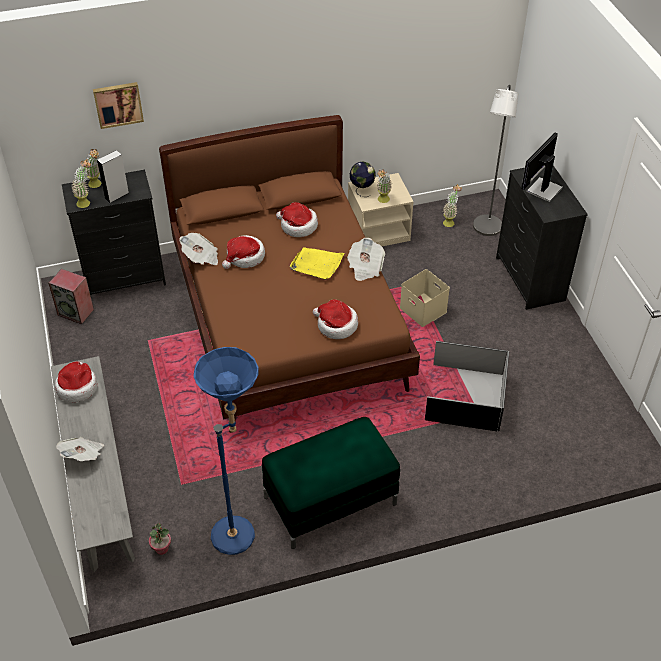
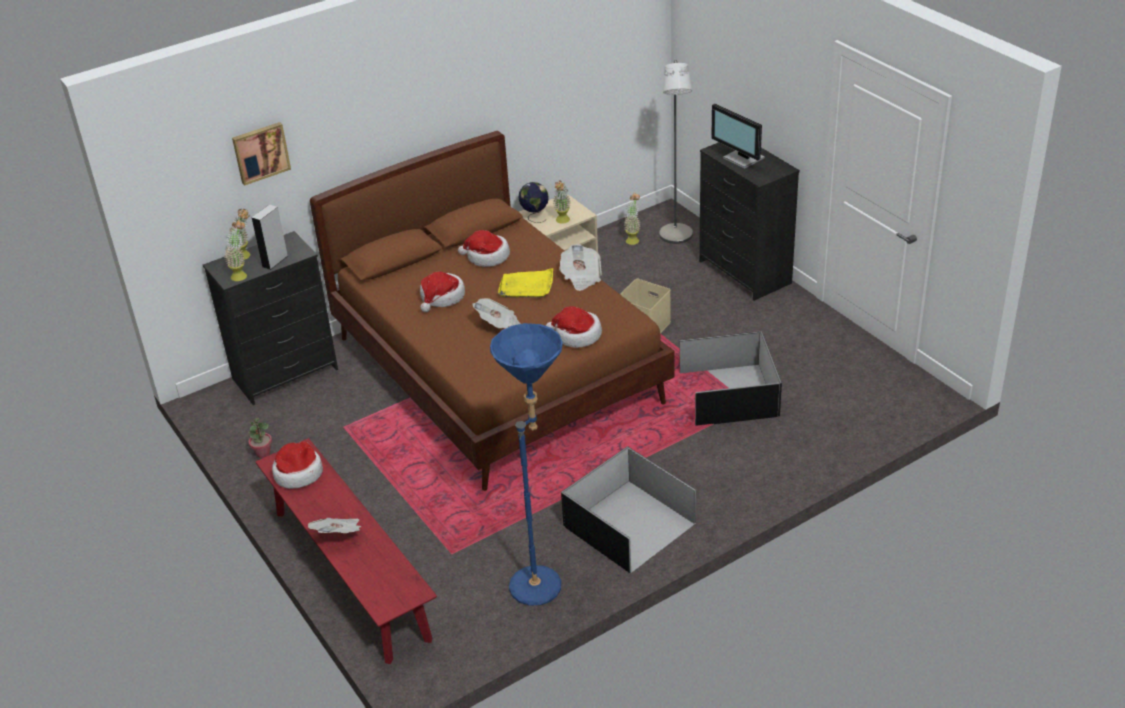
camera: 15 degrees left, 10 degrees down
(76, 312) = (242, 420): speaker -> none
(98, 479) = (350, 574): grey bench -> red bench
(161, 548) = (459, 620): potted plant -> potted plant (263, 453)
(201, 257) = (391, 308): newspaper -> newspaper (499, 325)
(329, 501) = (628, 525): green ottoman -> black storage box
(542, 189) = (742, 159): monitor -> monitor turned 60 degrees counterclockwise

